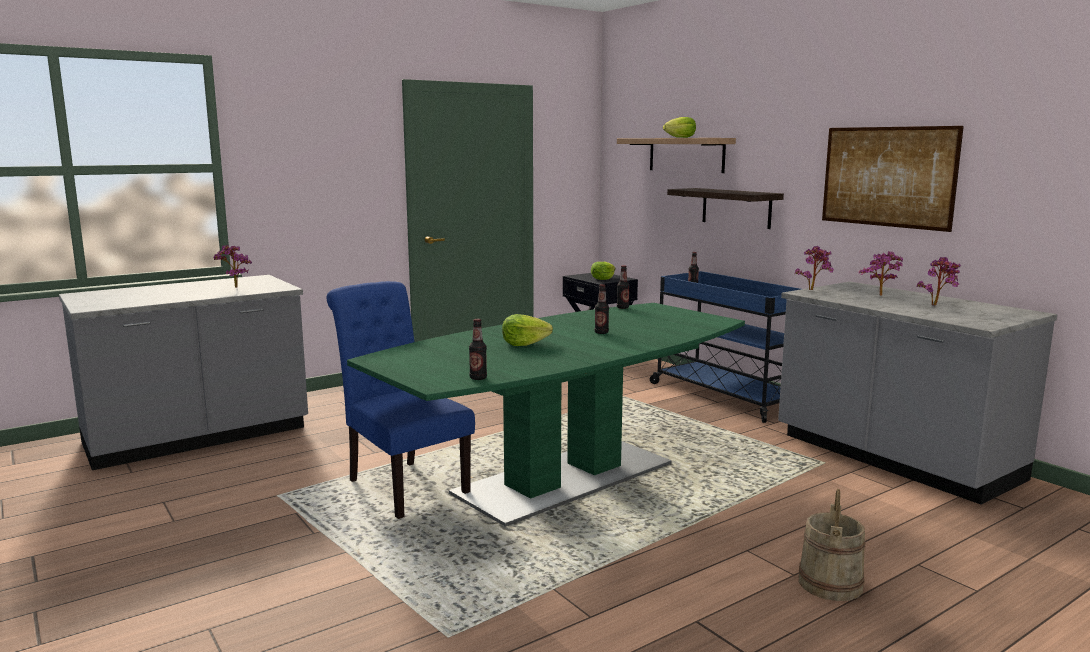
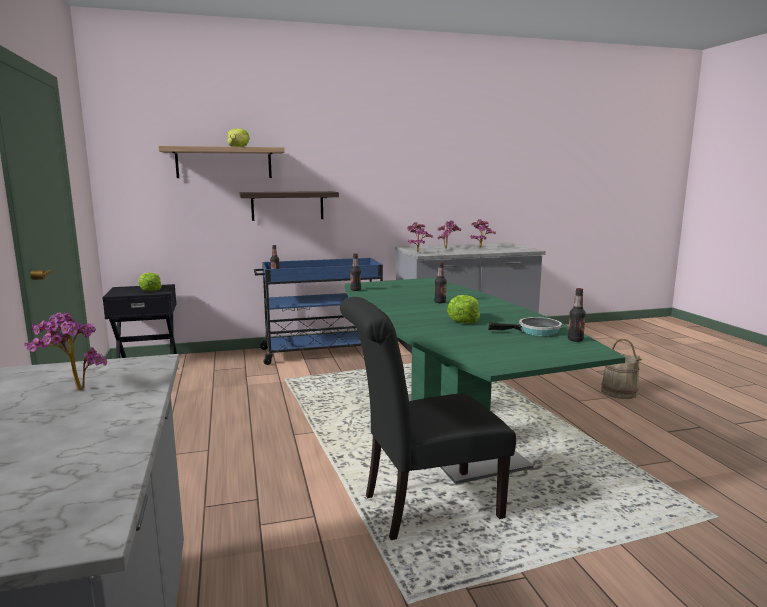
camera: 70 degrees left, 0 degrees up
(402, 486) = (423, 507): blue chair -> black chair
(502, 365) = (535, 331): none -> frying pan
(887, 176) = (411, 175): picture -> none

